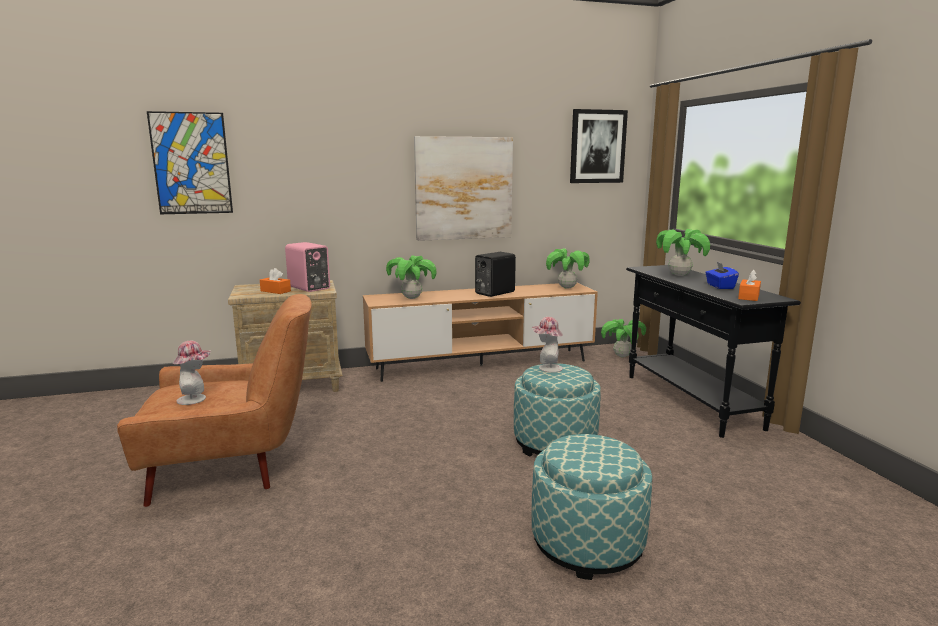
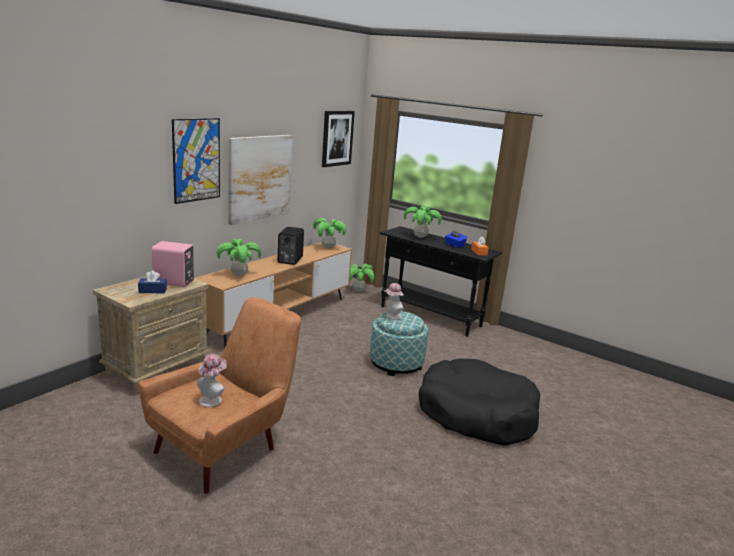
camera: 40 degrees left, 5 degrees up
(191, 163) = (50, 177): picture -> picture (196, 160)
(275, 291) = (152, 290): orange tissue box -> blue tissue box
(587, 544) = (476, 414): ottoman -> black dog bed

